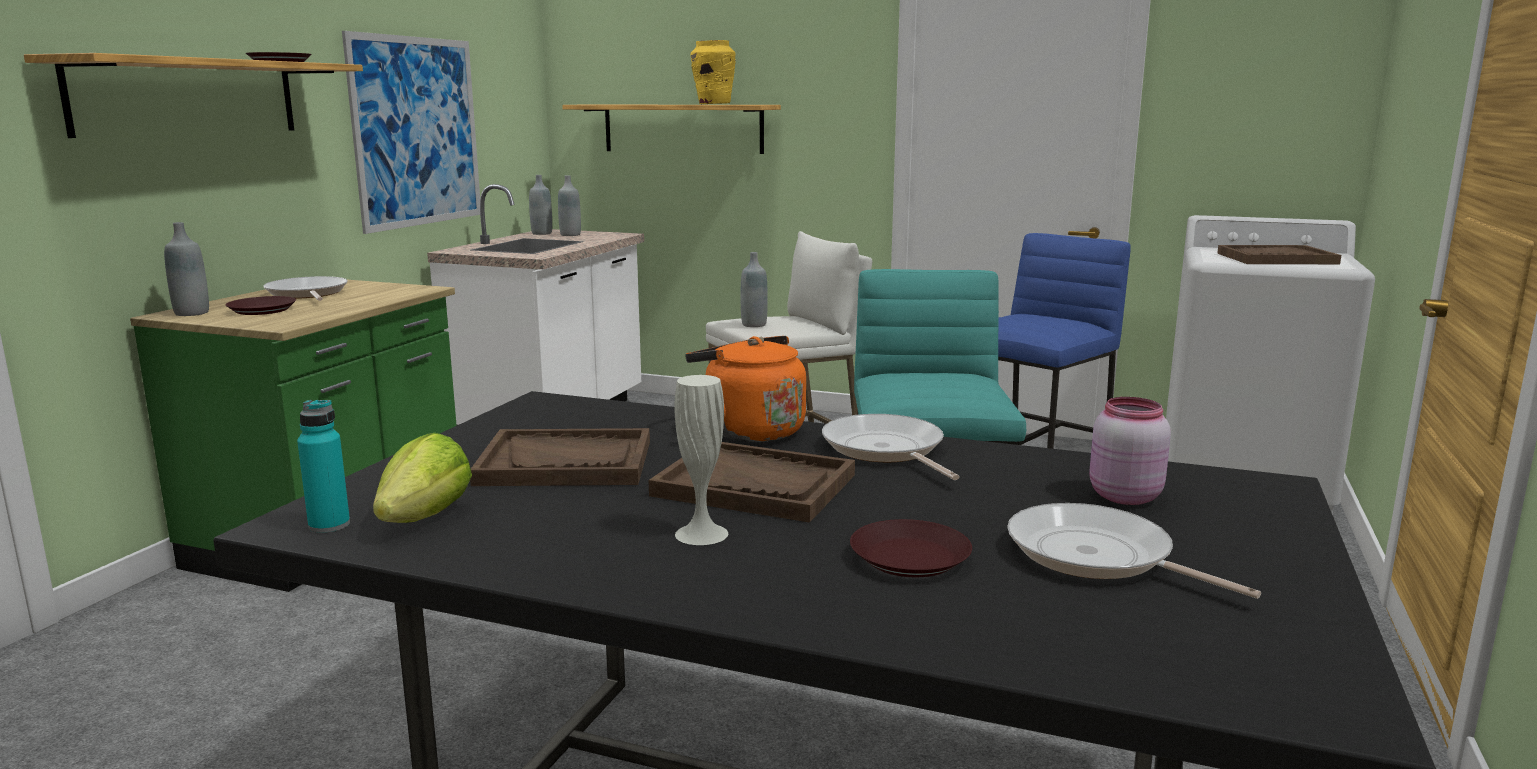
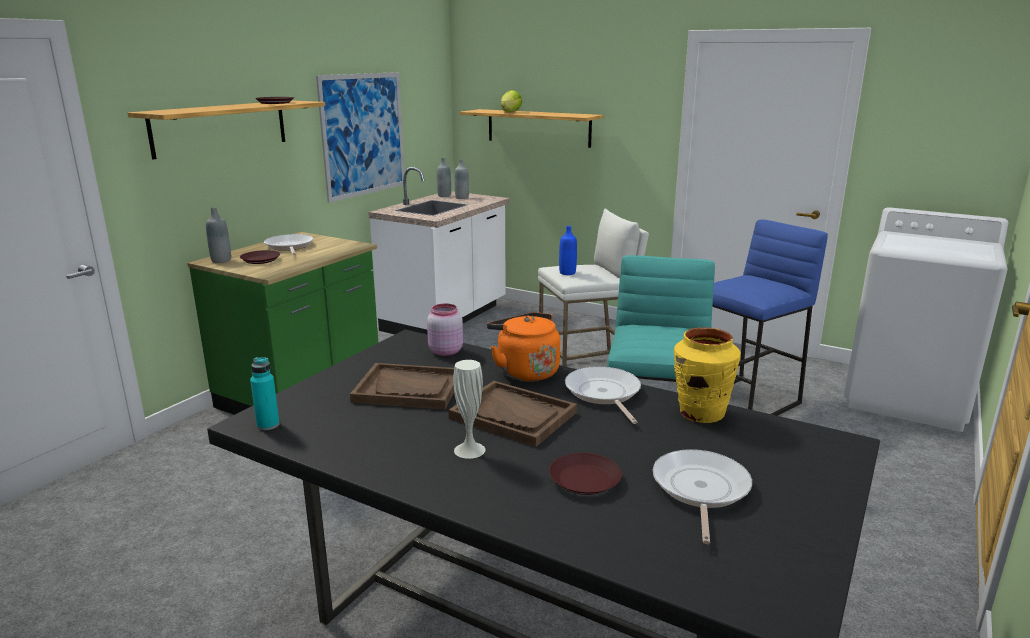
camera: 10 degrees right, 5 degrees up
(425, 517) = (320, 424): lettuce -> lettuce (510, 112)
(714, 104) = (558, 114): yellow vase -> yellow vase (701, 413)
(754, 324) = (567, 273): grey bottle -> blue bottle
(1097, 556) = (700, 490): frying pan -> frying pan turned 45 degrees clockwise
(1122, 496) = (739, 444): pink jar -> pink jar (445, 351)
(1276, 258) = (939, 247): brown tray -> none

